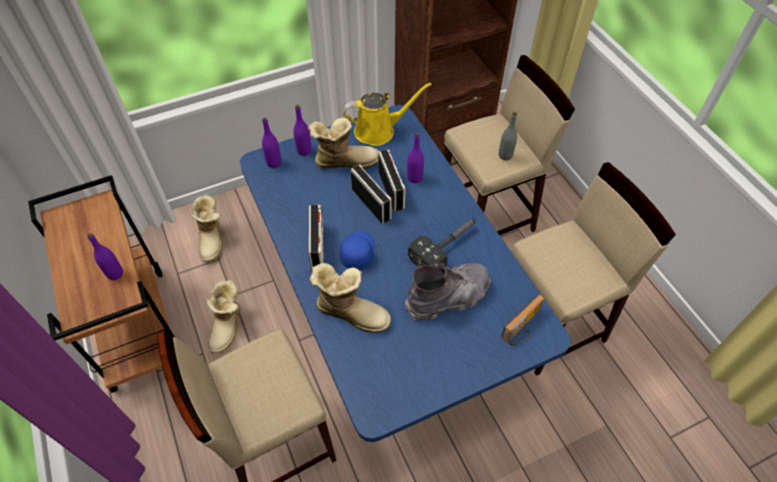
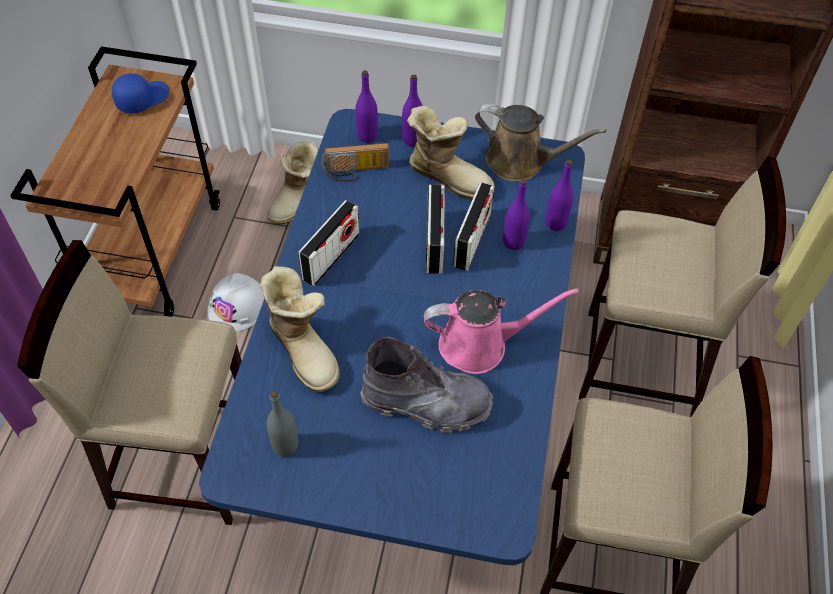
camera: 35 degrees right, 0 degrees up
(115, 273) = (122, 166): purple bottle -> purple bottle (556, 223)
(228, 327) = (238, 306): boot -> white hard hat
(357, 252) = (369, 288): blue cap -> blue cap (142, 98)
(378, 130) = (520, 162): yellow watering can -> brown watering can
(447, 246) = (480, 345): hammer -> pink watering can
(505, 155) = (668, 282): grey bottle -> grey bottle (285, 446)
(523, 328) = (483, 498): radio -> radio (356, 172)

